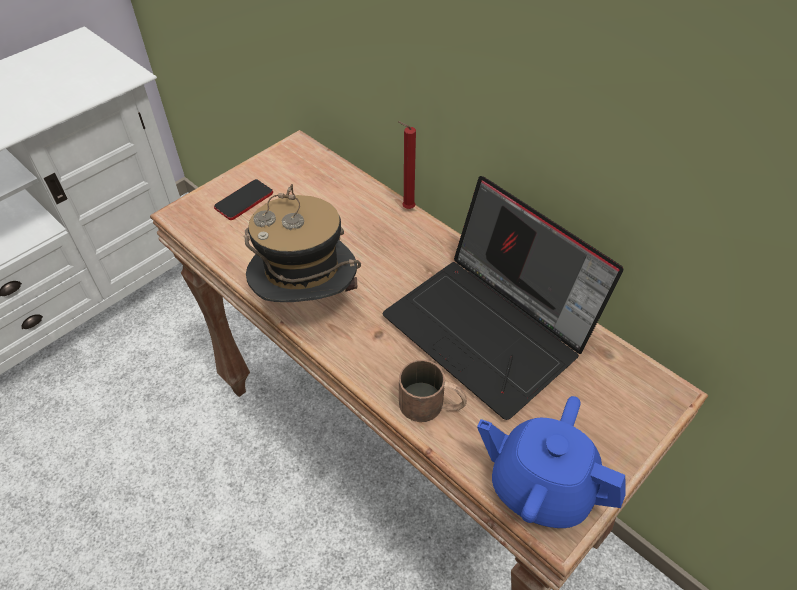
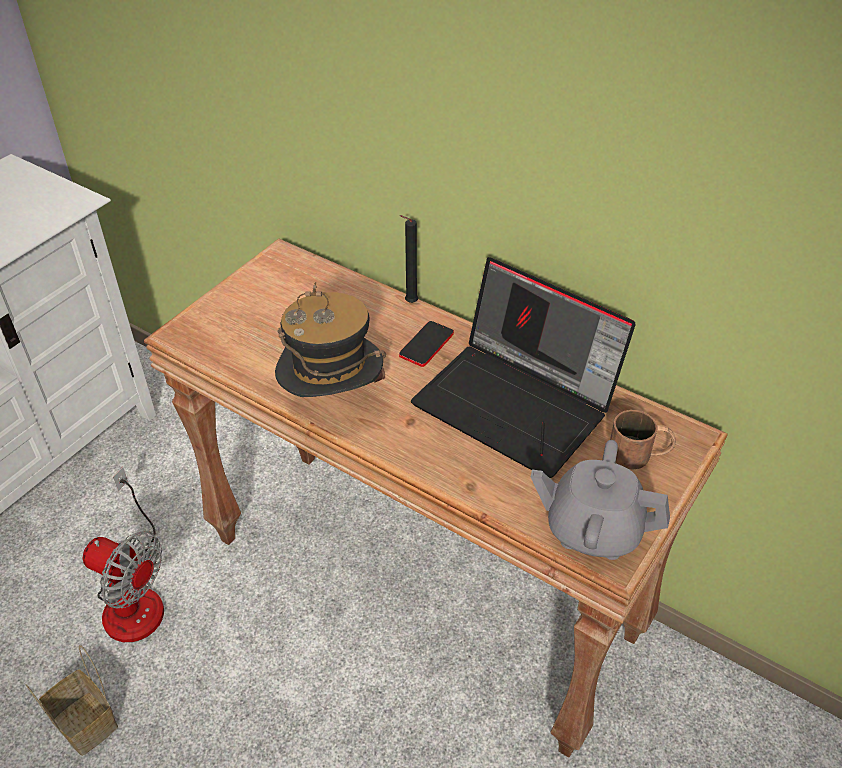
camera: 10 degrees left, 5 degrees down
(86, 542) = (88, 723): none -> basket
(150, 430) = (134, 595): none -> fan
(244, 200) = (240, 314): phone -> phone (426, 345)
(406, 208) = (409, 303): red candle -> black candle
(432, 405) = (477, 476): brown mug -> brown mug (639, 454)
(540, 486) = (592, 530): blue teapot -> grey teapot

